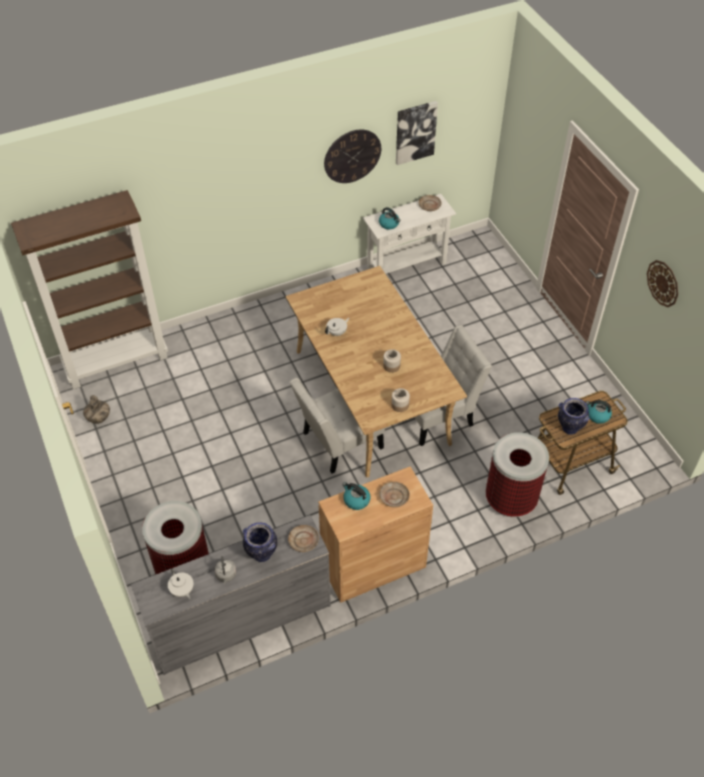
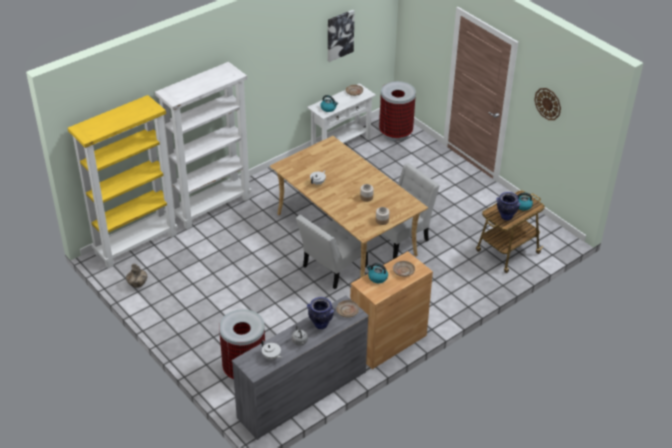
camera: 15 degrees left, 10 degrees down
(117, 361) = (136, 243): brown bookcase -> yellow bookcase
(222, 326) = (212, 206): none -> white bookcase
(352, 156) = (298, 57): wall clock -> none
(511, 499) = (472, 282): trash can -> trash can (396, 133)

